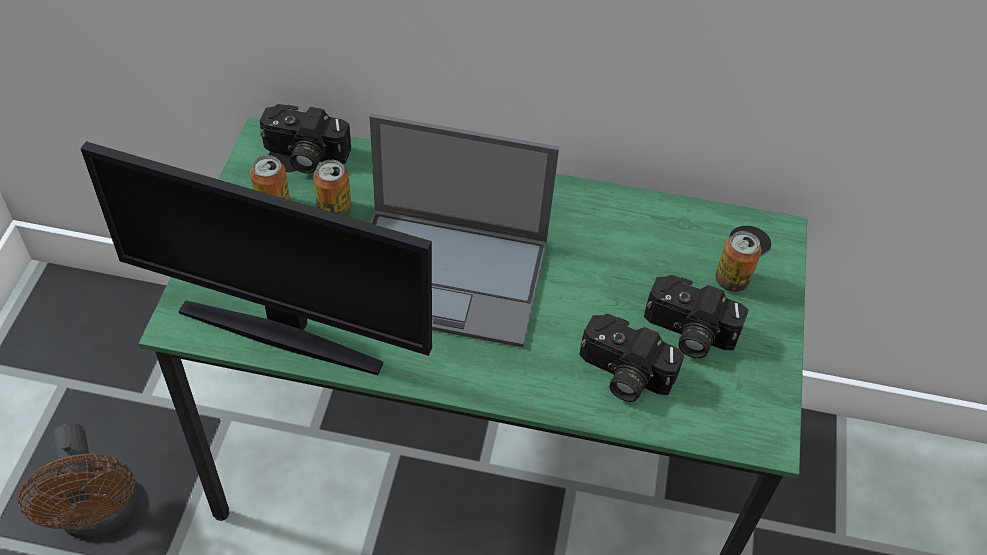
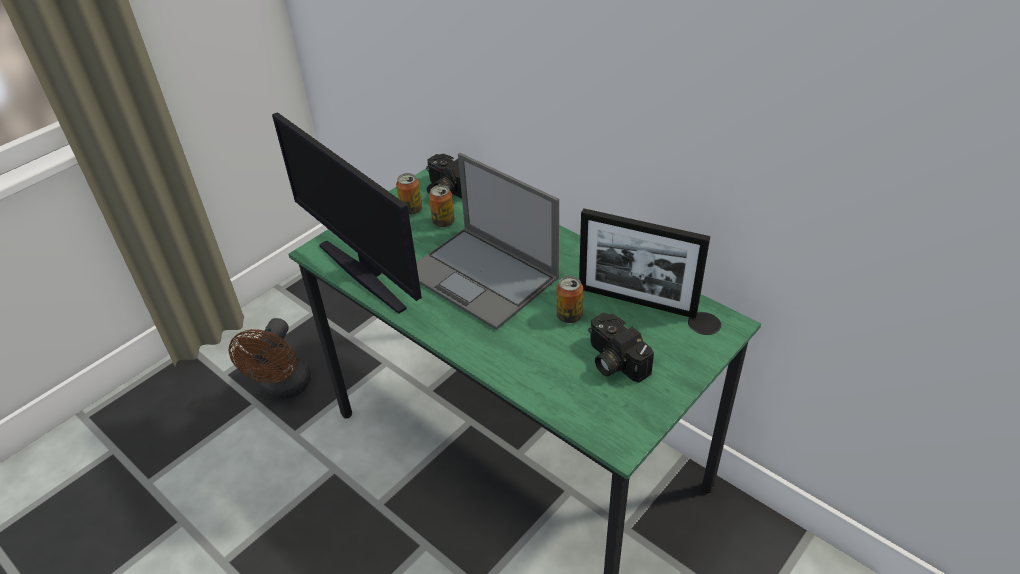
camera: 35 degrees right, 10 degrees down
(622, 375) = (548, 368): camera -> none
(659, 240) = (636, 301): none -> picture frame
(731, 280) = (670, 341): can -> can (569, 316)

